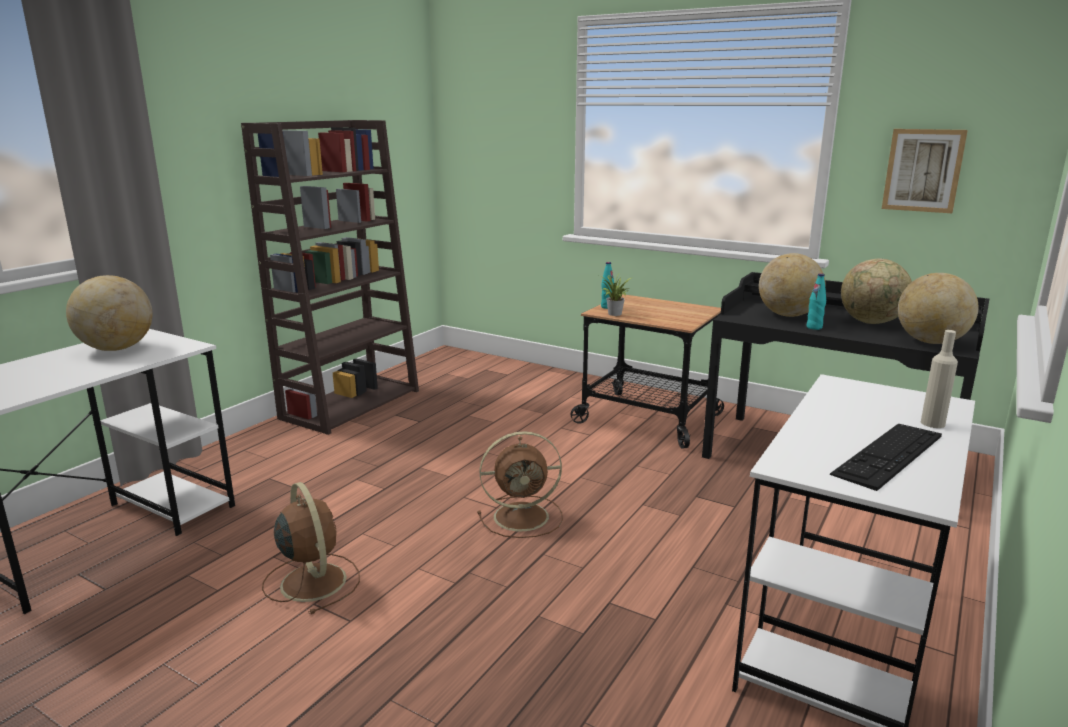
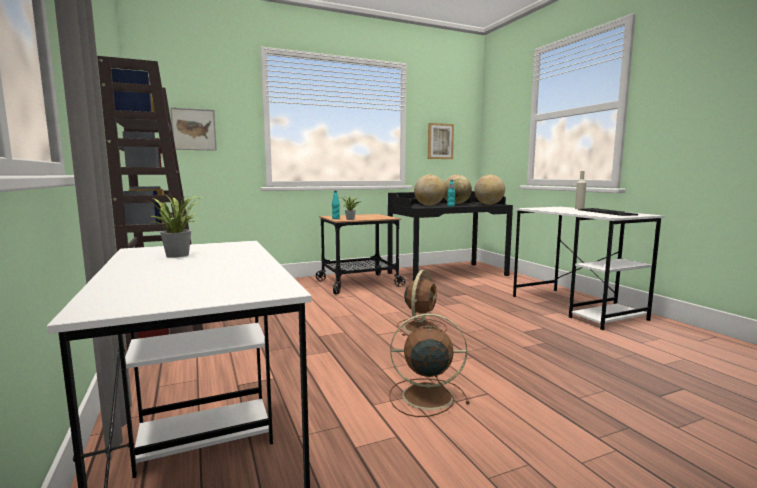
camera: 55 degrees left, 10 degrees down
(117, 348) = (178, 255): globe -> potted plant
(494, 148) = (194, 129): none -> picture

